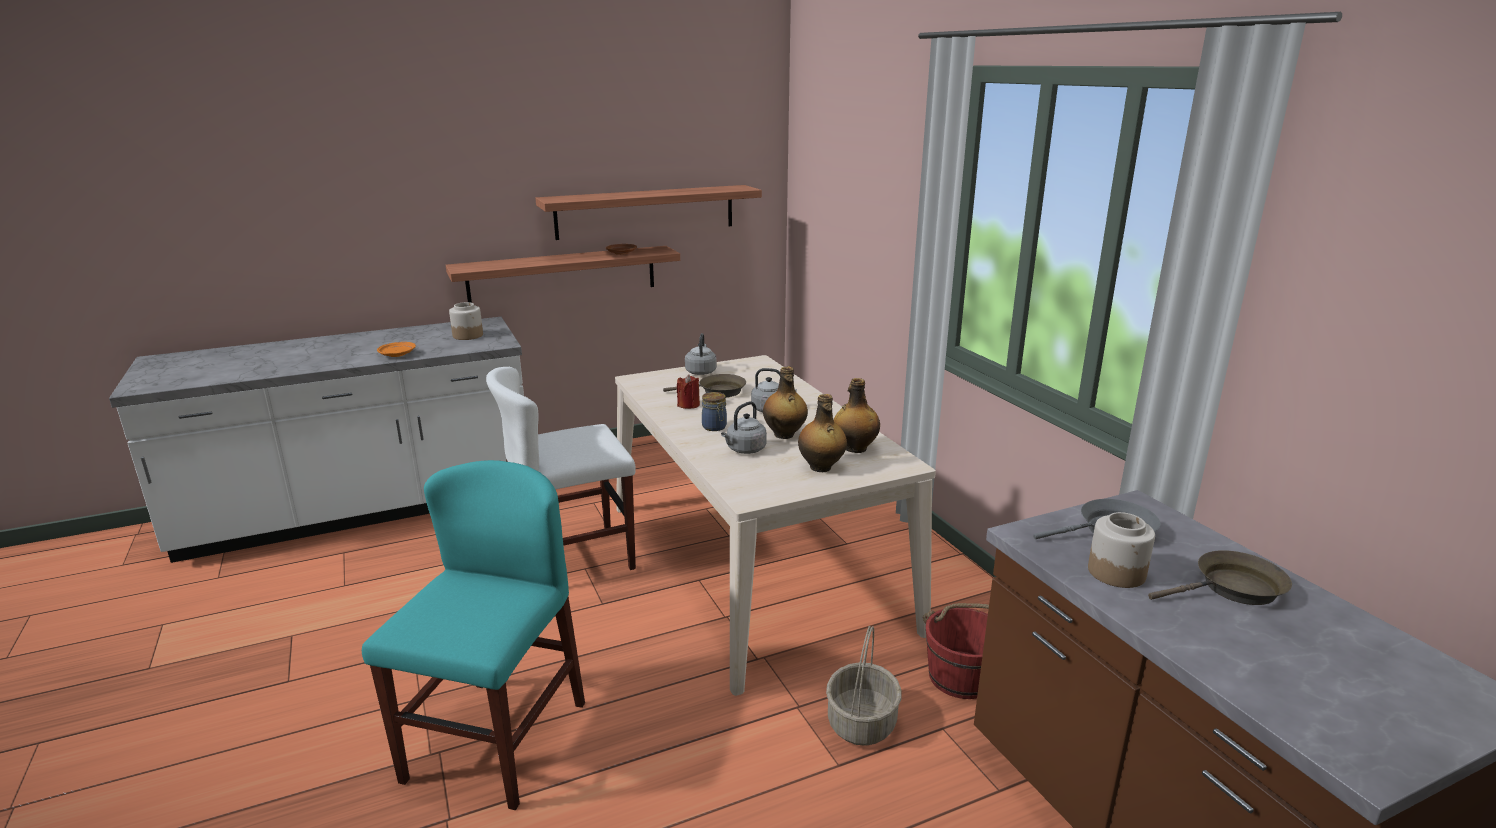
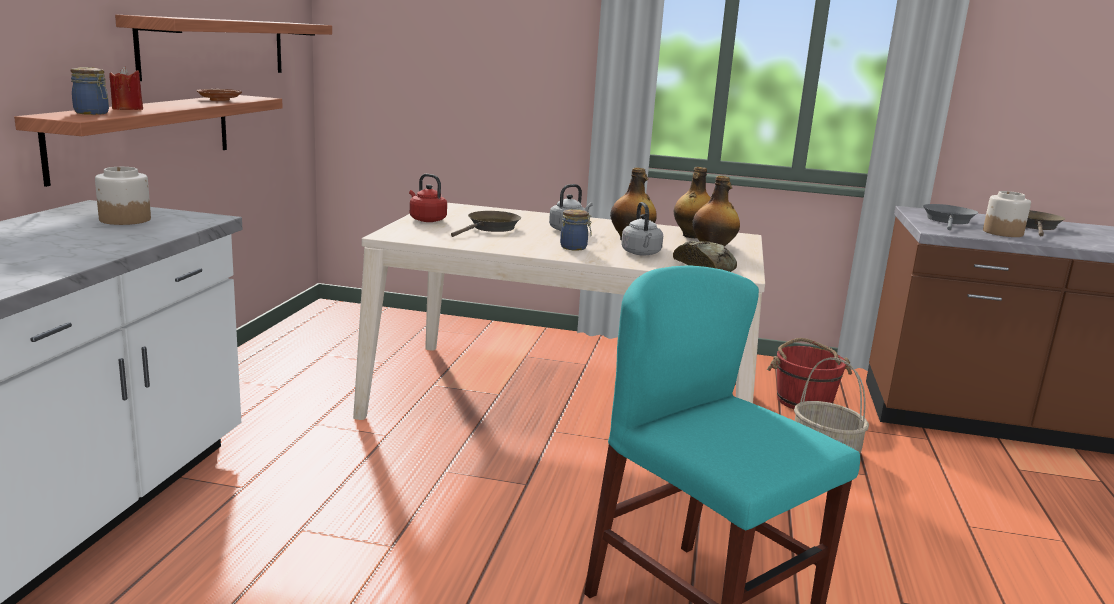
camera: 55 degrees left, 5 degrees down
(397, 354) = (98, 250): orange plate -> none
(489, 264) = (93, 113): none -> jar
(571, 559) = (413, 471): white chair -> none
(688, 405) = (503, 240): red candle -> red candle (127, 109)
(701, 371) = (426, 219): grey kettle -> red kettle
(750, 480) = (705, 266): none -> bread

